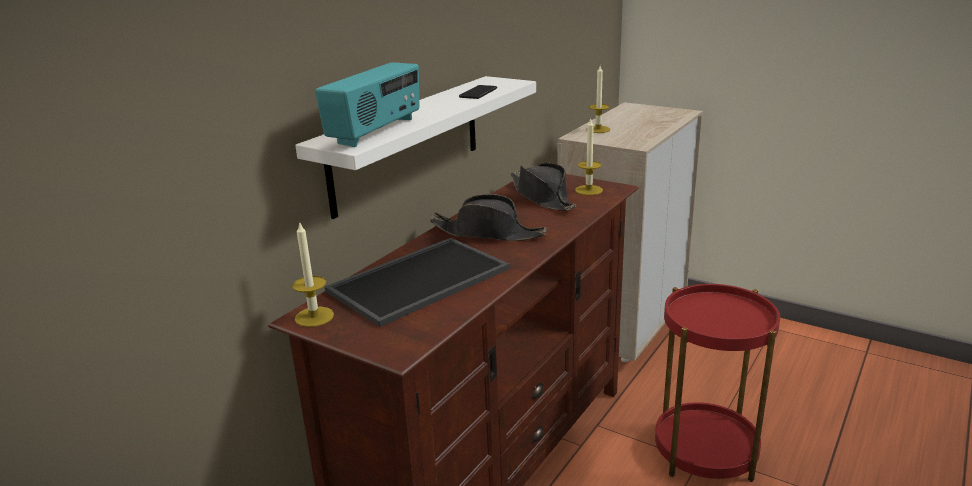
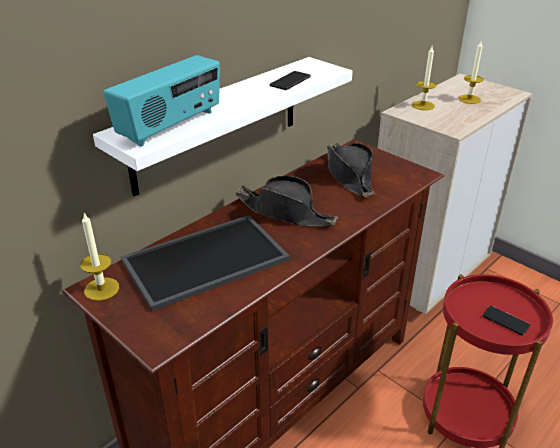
camera: 10 degrees right, 10 degrees up
(588, 190) = (395, 173): candle -> candle (469, 99)
(732, 321) = (505, 321): none -> phone

